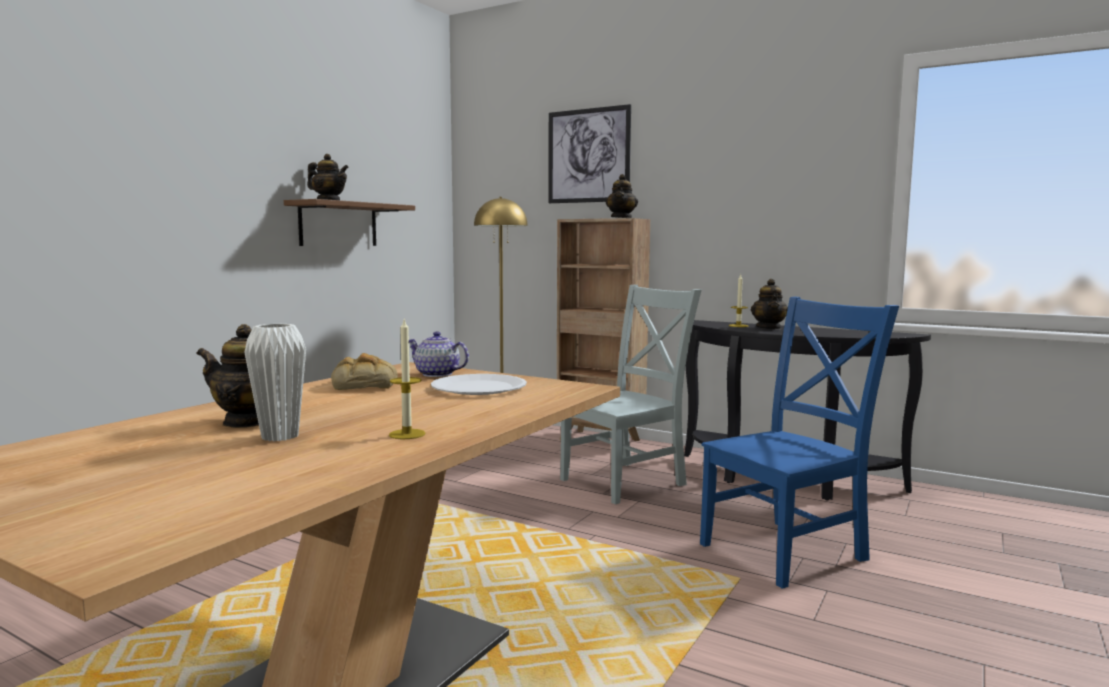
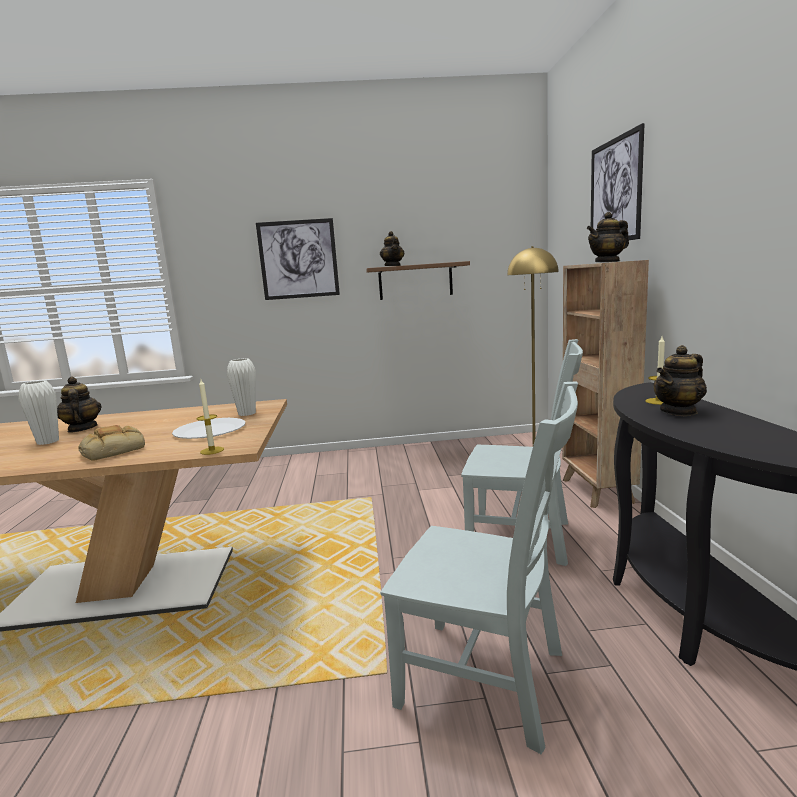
camera: 55 degrees right, 5 degrees up
(192, 172) = (298, 259): none -> picture
(364, 384) = (198, 413): bread -> bread (114, 450)
(407, 434) = (58, 456): candle -> candle (212, 450)
(437, 374) = (247, 413): teapot -> white vase
(788, 550) = (489, 681): blue chair -> grey chair

